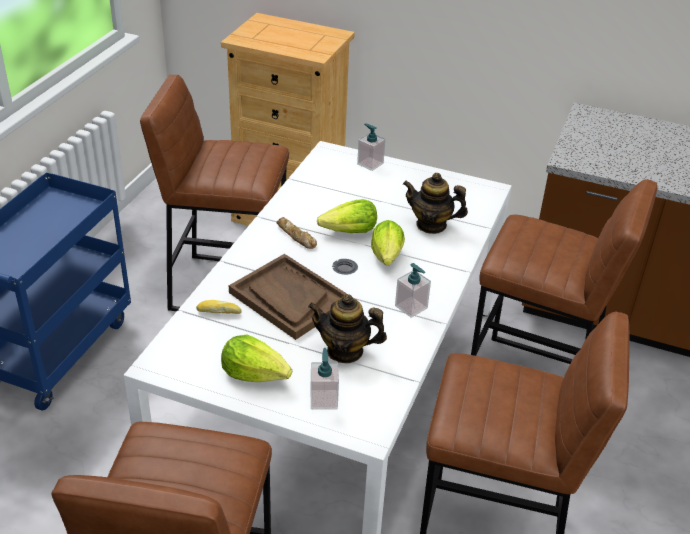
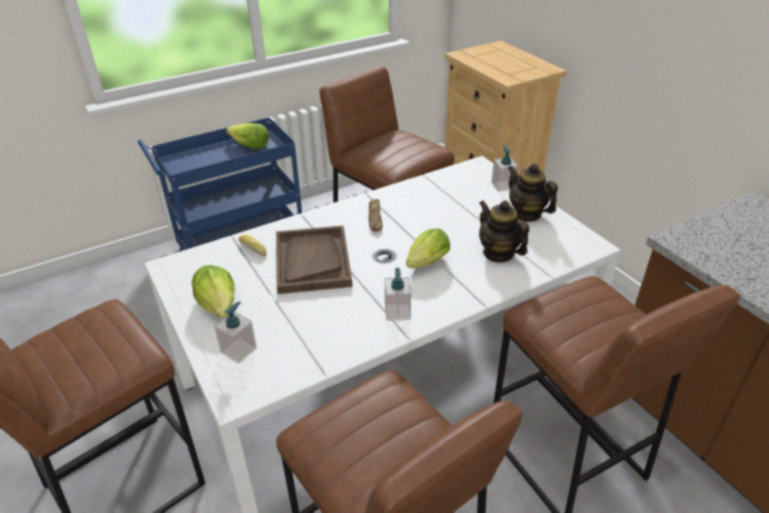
camera: 40 degrees right, 0 degrees up
(345, 351) = (302, 321): teapot -> teapot (526, 214)
(349, 232) = (420, 231): lettuce -> lettuce (249, 146)

